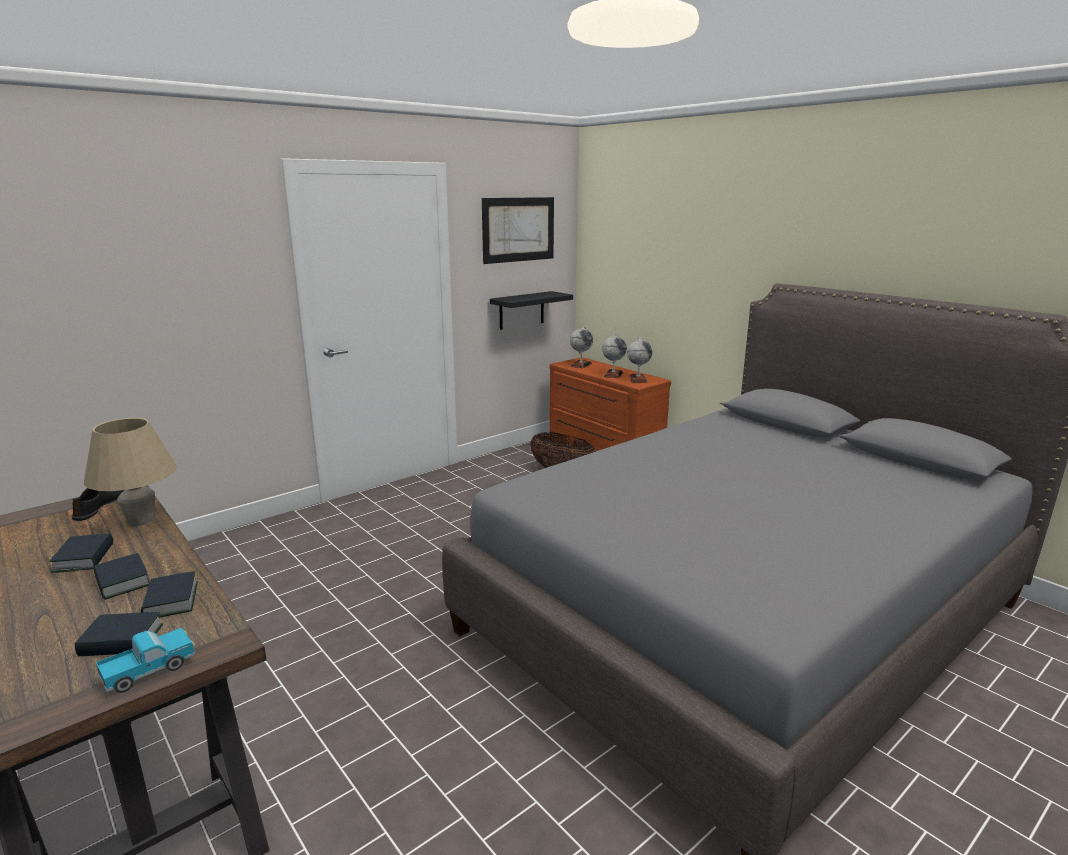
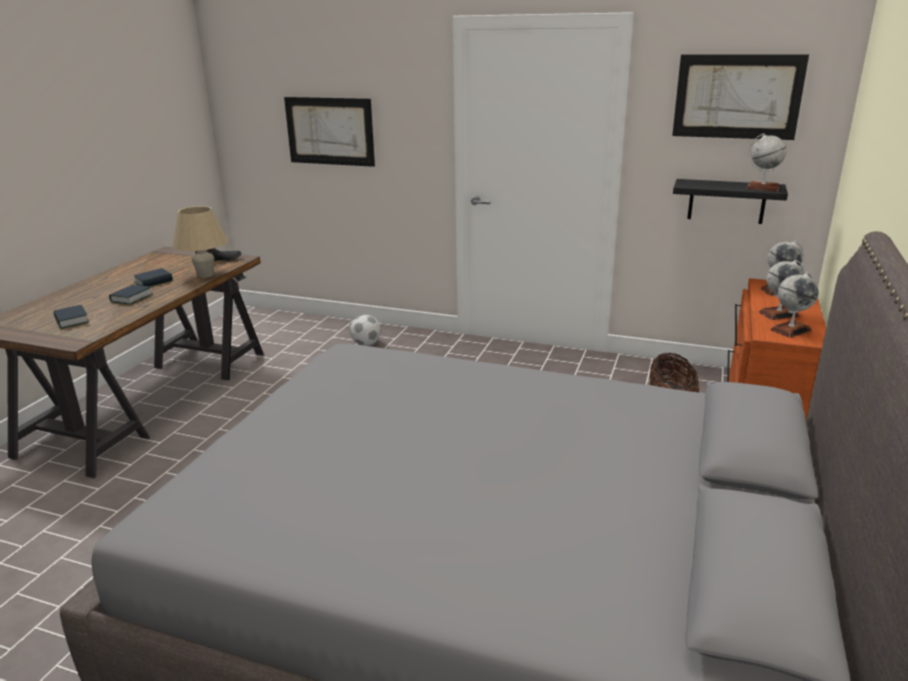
camera: 60 degrees right, 5 degrees up
(120, 304) = (329, 131): none -> picture
(150, 671) = (45, 336): toy truck -> none
(171, 601) = (115, 315): book -> none
(256, 552) = (366, 344): none -> football
(552, 294) = (762, 188): none -> globe

